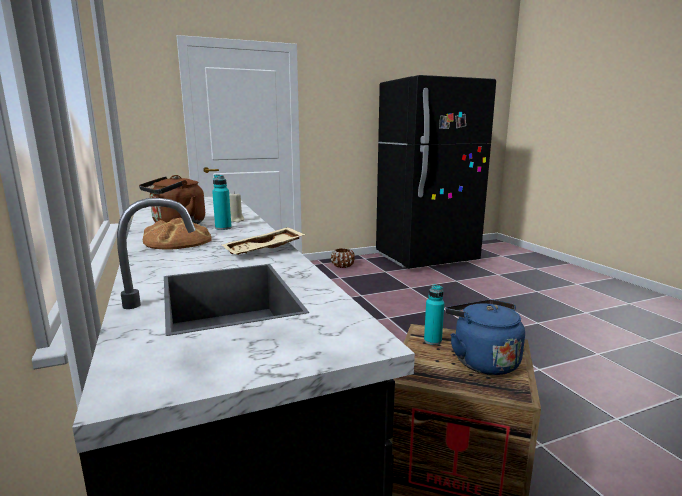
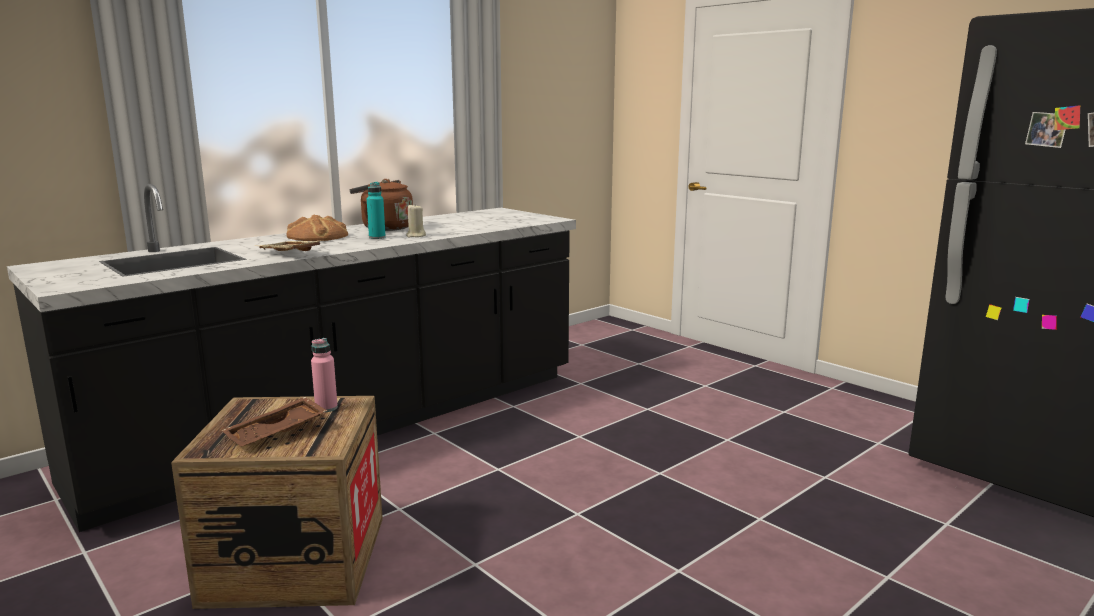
camera: 70 degrees right, 0 degrees up
(342, 266) = (846, 404): brown planter -> none
(432, 340) = (326, 408): turquoise bottle -> pink bottle
(482, 360) = (277, 433): blue kettle -> brown tray

